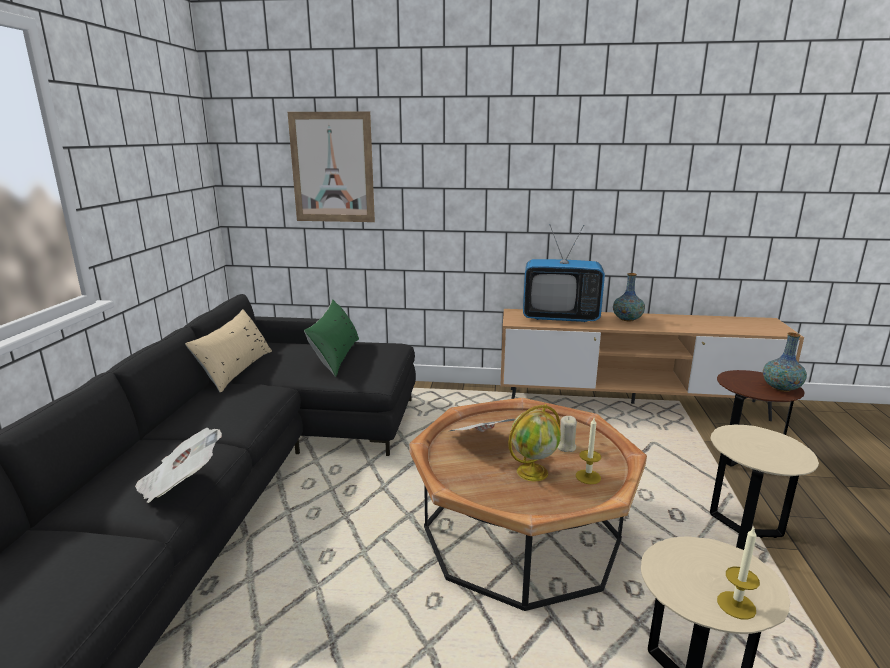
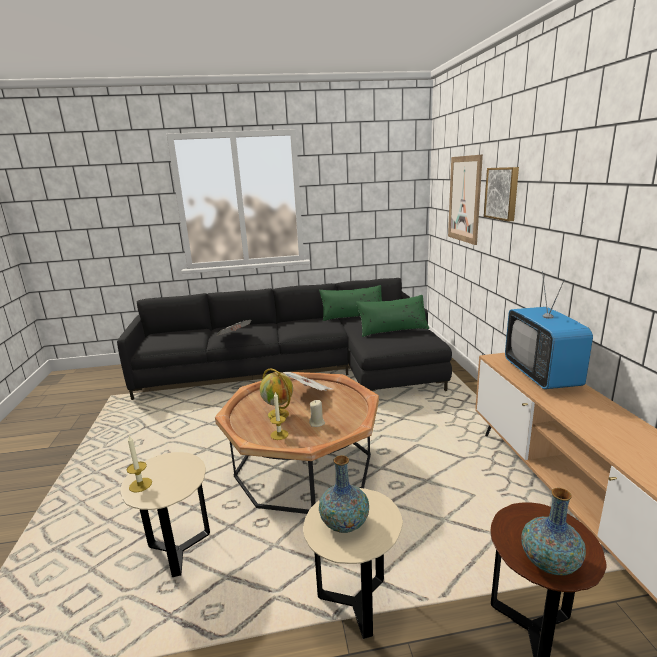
camera: 75 degrees right, 0 degrees up
(235, 369) = (352, 316): beige pillow -> green pillow
(423, 157) = (502, 193): none -> picture
(627, 319) = (594, 410): vase -> vase (344, 523)

